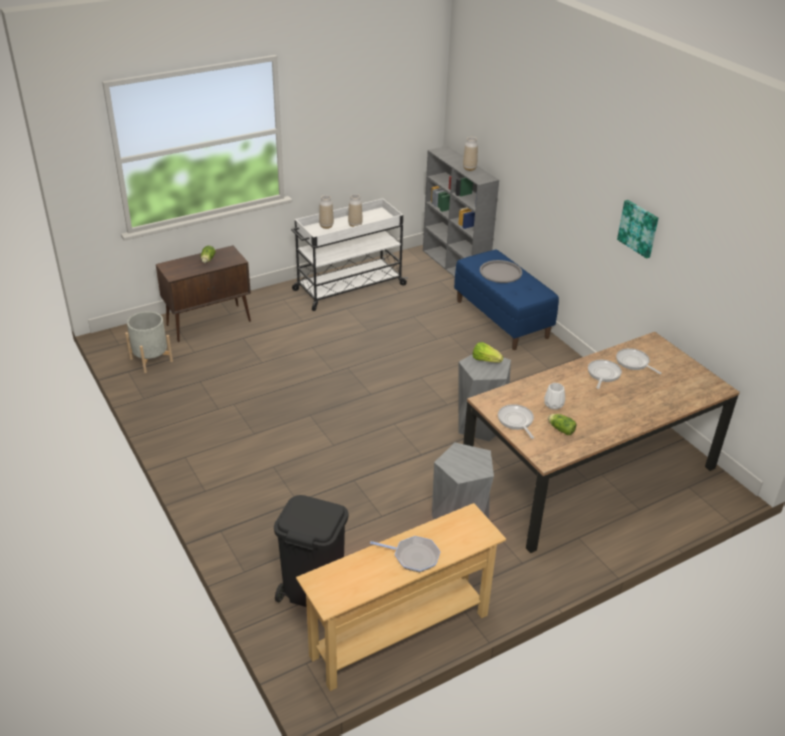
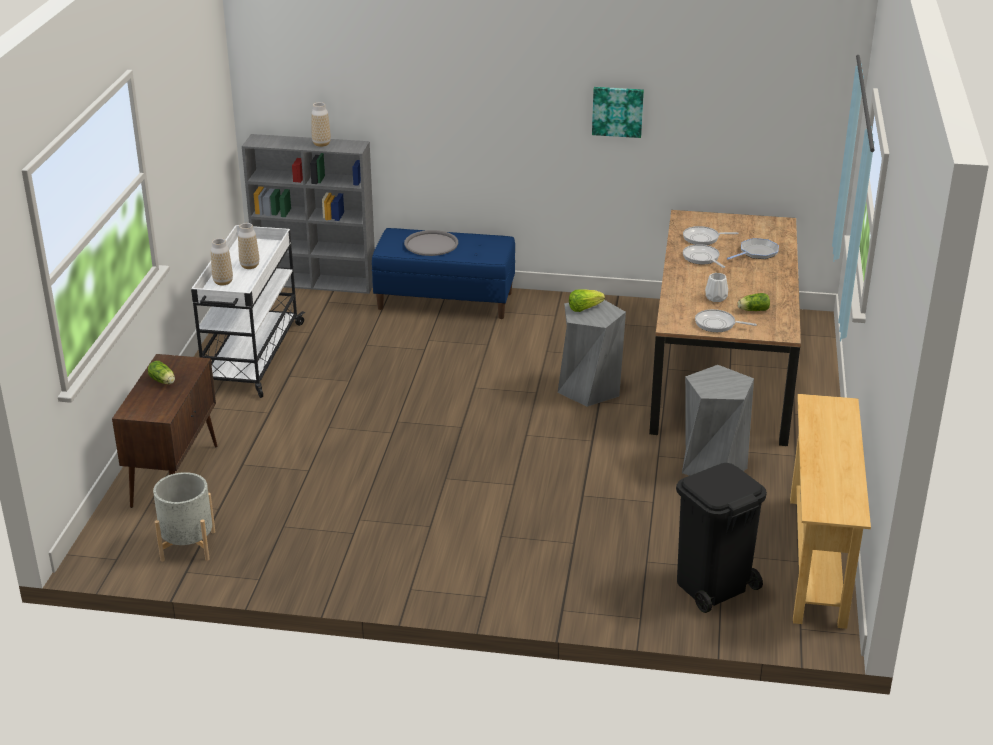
camera: 50 degrees left, 5 degrees down
(413, 556) = (836, 450): frying pan -> frying pan (756, 253)

